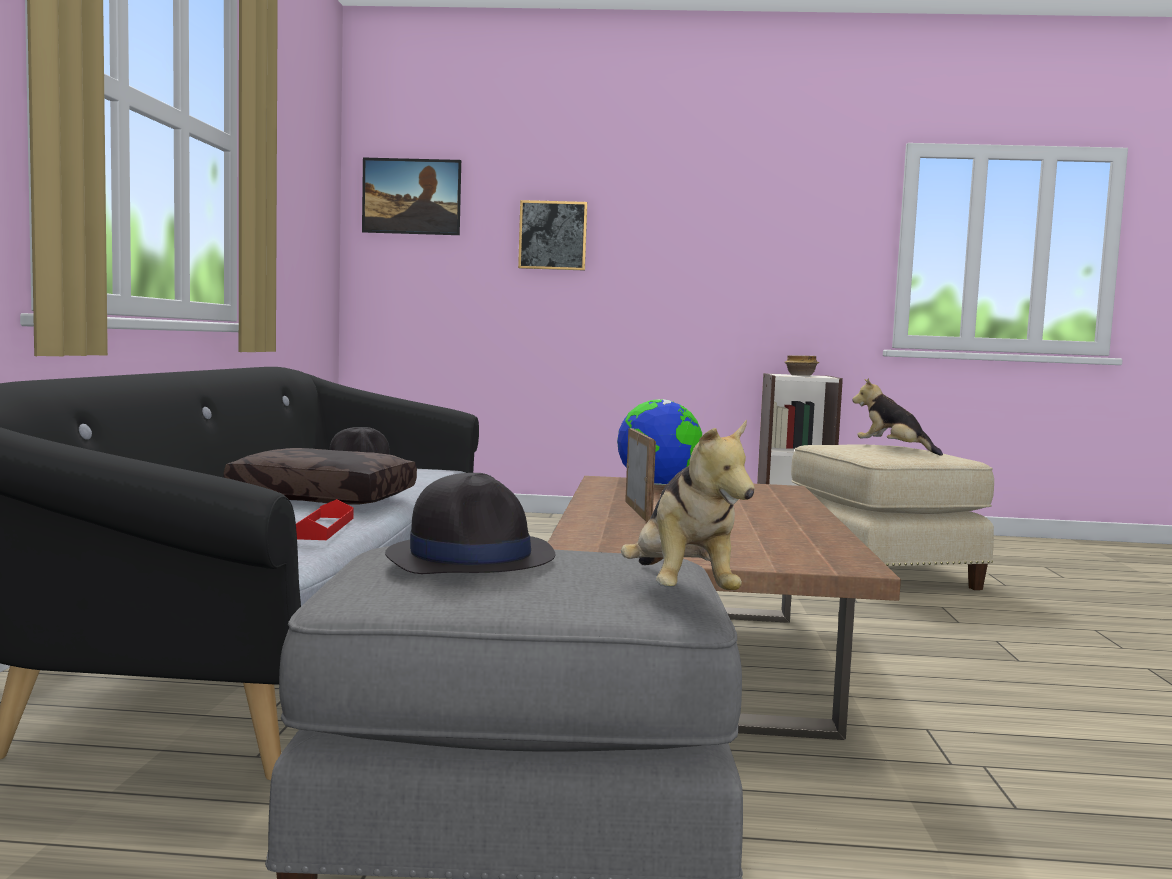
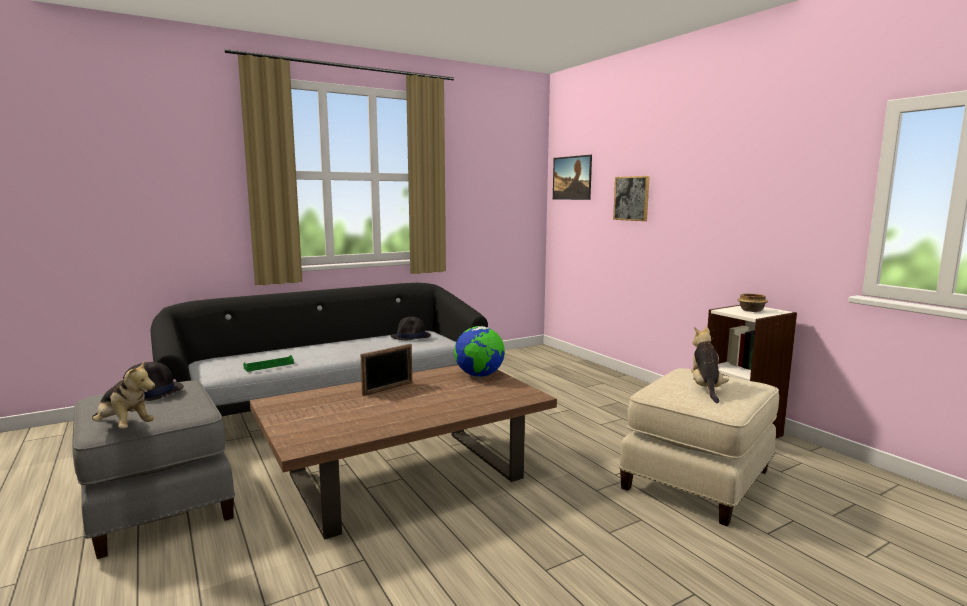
camera: 55 degrees right, 5 degrees up
(320, 497) = (330, 350): brown pillow -> none
(323, 528) = (269, 366): red tray -> green tray
(681, 593) = (123, 427): plush toy -> plush toy turned 105 degrees counterclockwise

